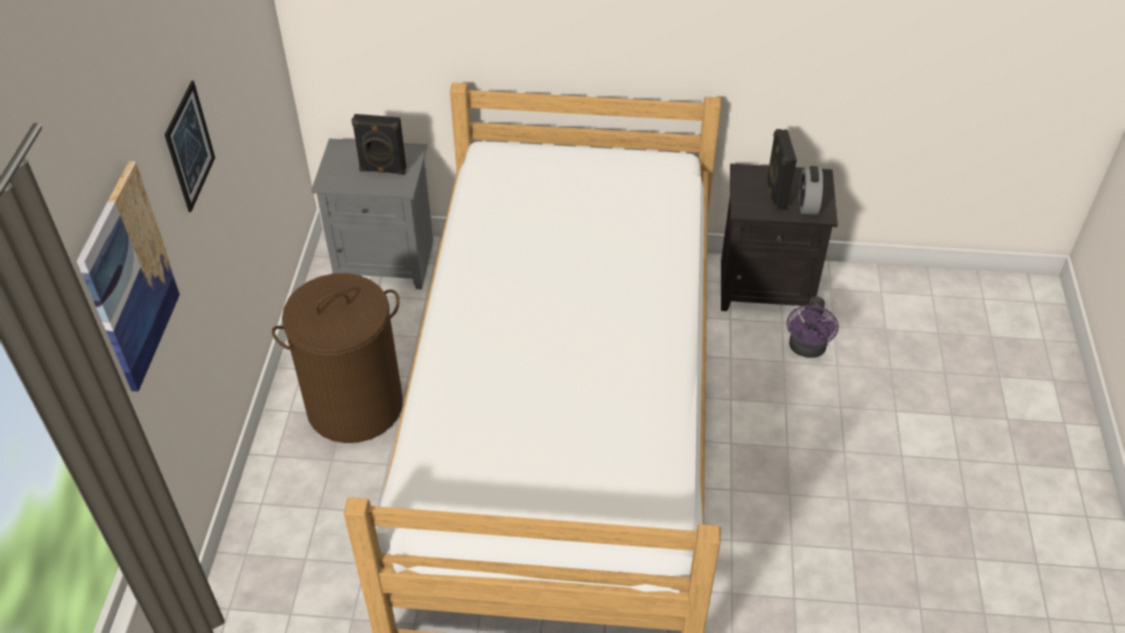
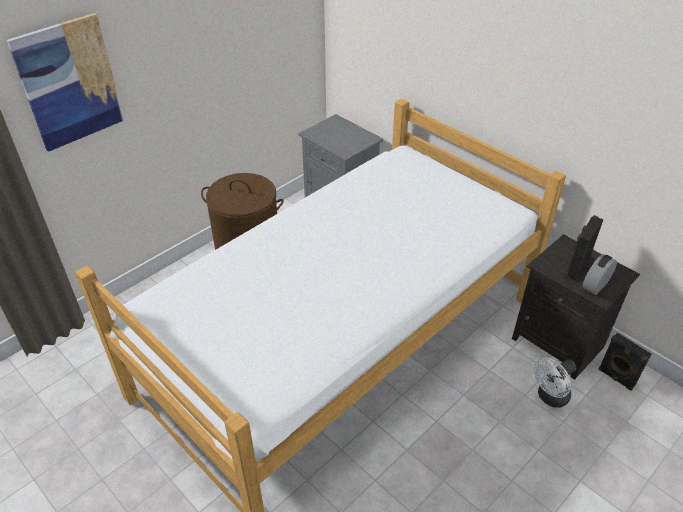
camera: 40 degrees right, 5 degrees down
(189, 146) = (176, 42): picture -> none
(382, 170) = (344, 140): black speaker -> black speaker (615, 378)
(806, 349) = (550, 397): purple fan -> white fan

